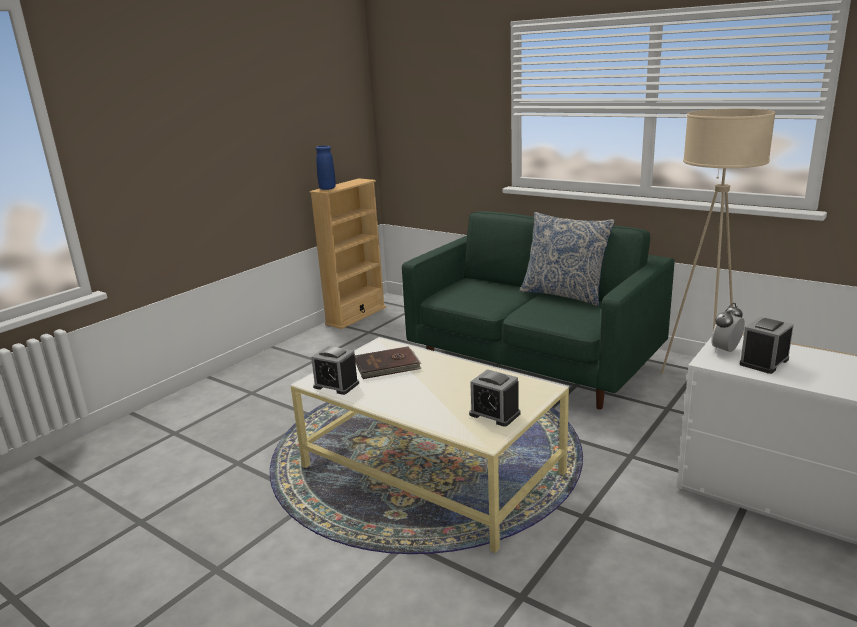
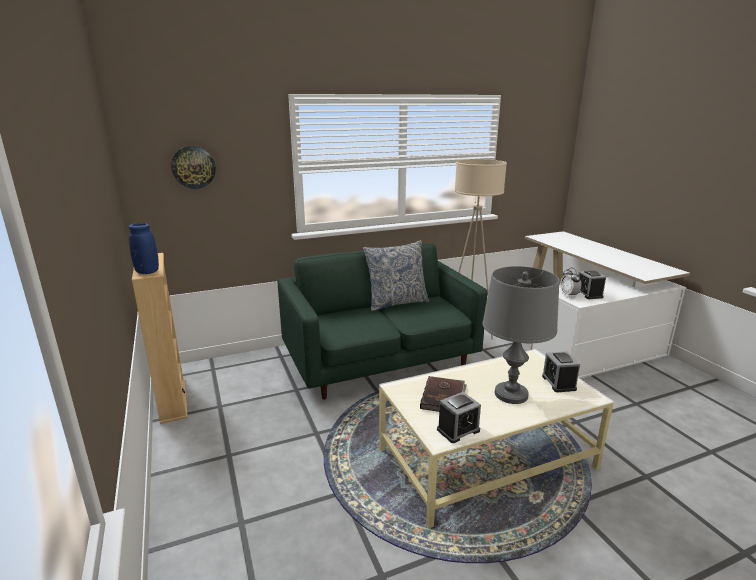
camera: 60 degrees left, 0 degrees up
(424, 102) = (193, 167): none -> wall clock
(432, 394) = (510, 394): none -> grey table lamp
(494, 414) = (558, 383): alarm clock -> alarm clock turned 105 degrees clockwise

